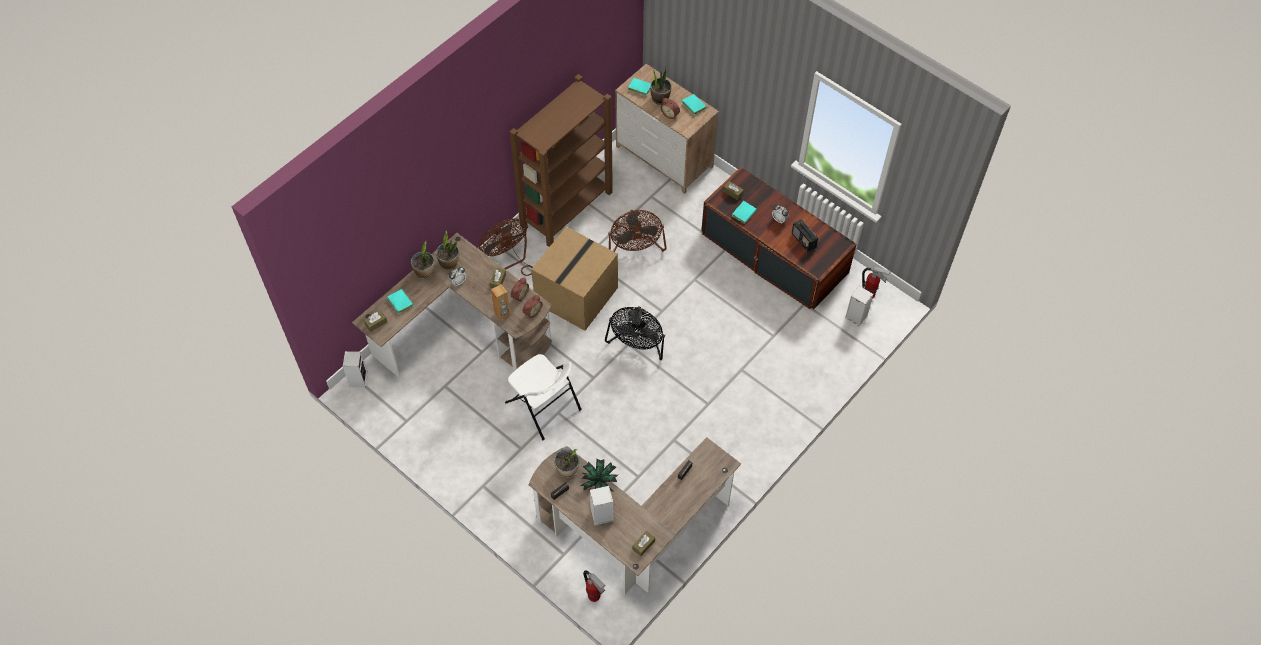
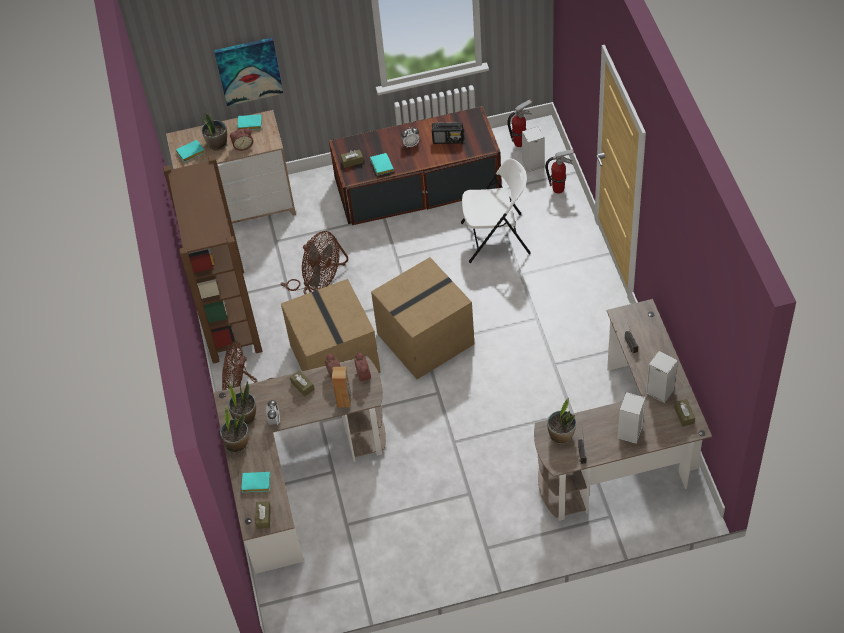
camera: 50 degrees left, 5 degrees down
(358, 379) = (274, 600): speaker -> speaker (658, 391)
(543, 406) = (437, 451): white chair -> white chair (495, 238)
(594, 597) = (672, 514): fire extinguisher -> fire extinguisher (559, 189)
(599, 481) = (592, 416): potted plant -> none
(636, 341) = (425, 337): black fan -> cardboard box
(712, 69) = (249, 70): none -> picture

